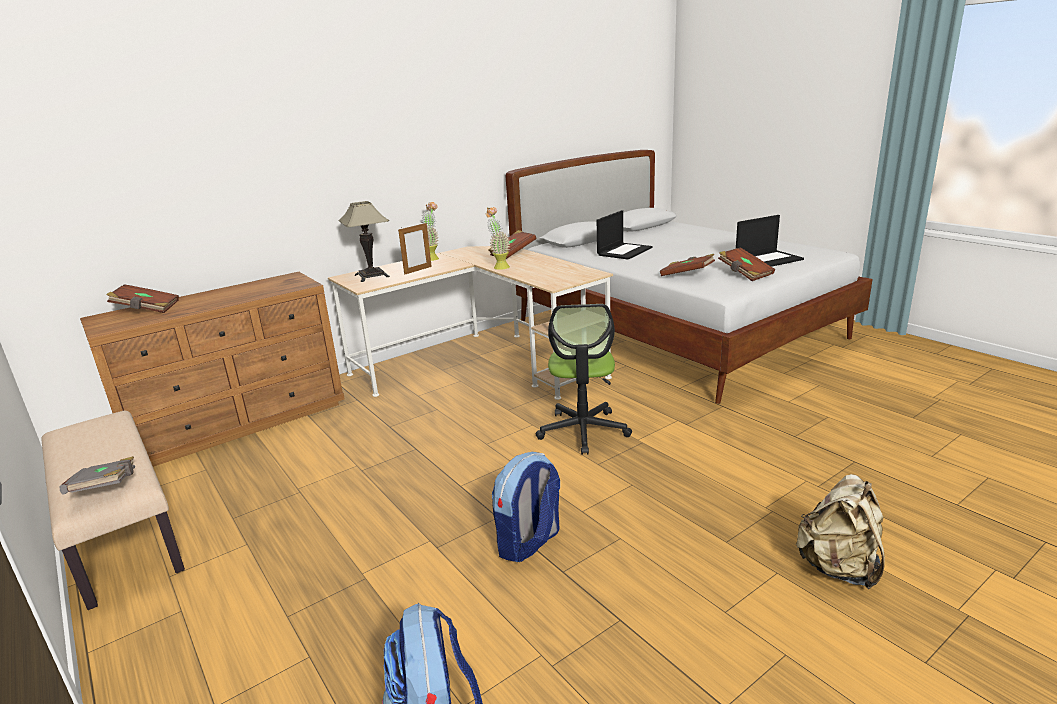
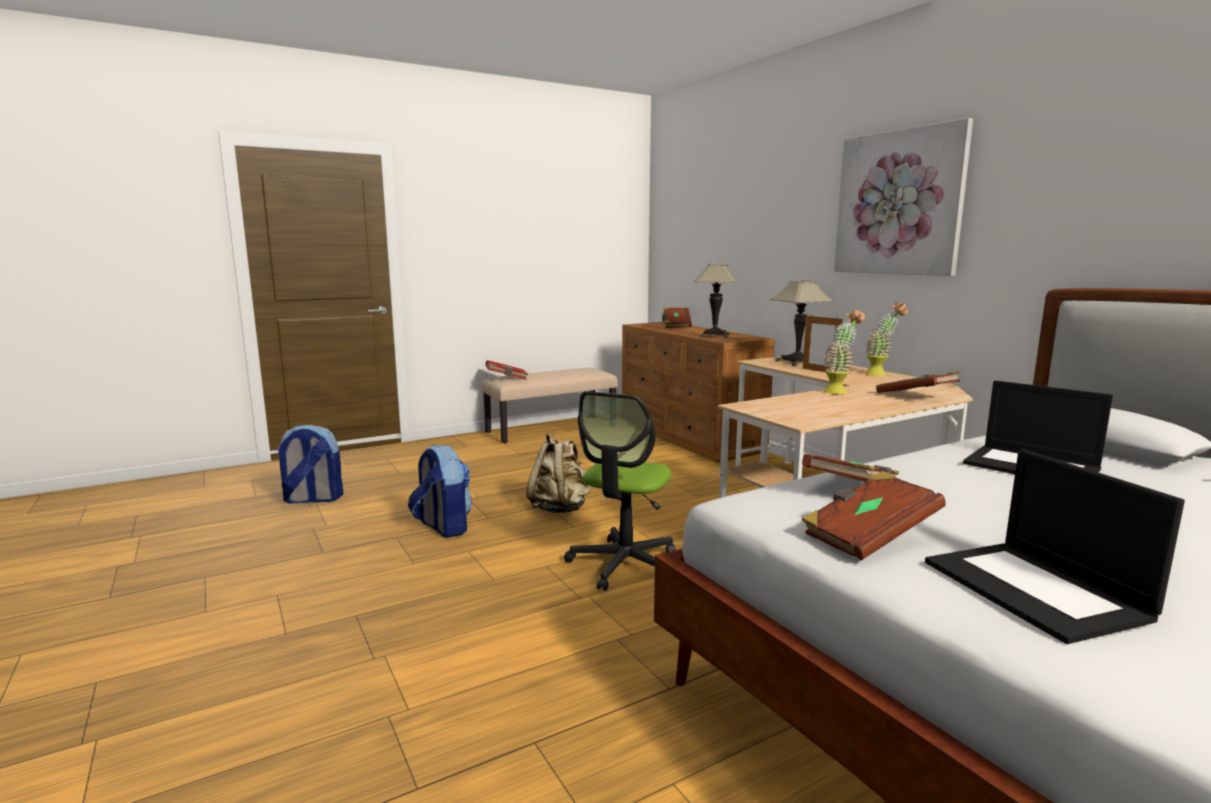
camera: 95 degrees right, 10 degrees down
(107, 488) = (506, 378): grey book -> red book
(264, 289) = (714, 336): none -> table lamp
(393, 126) = (898, 203): none -> picture
(583, 431) = (624, 565): office chair -> office chair turned 75 degrees counterclockwise
(838, 568) = (246, 674): beige backpack -> beige backpack (560, 508)

